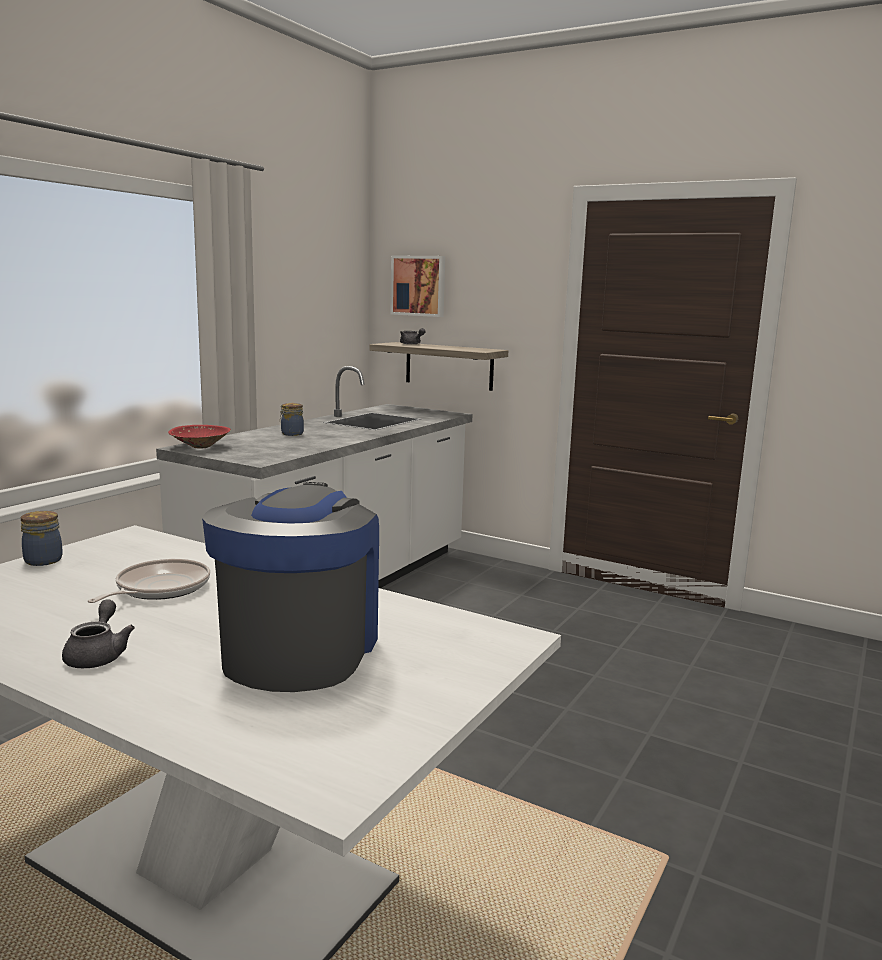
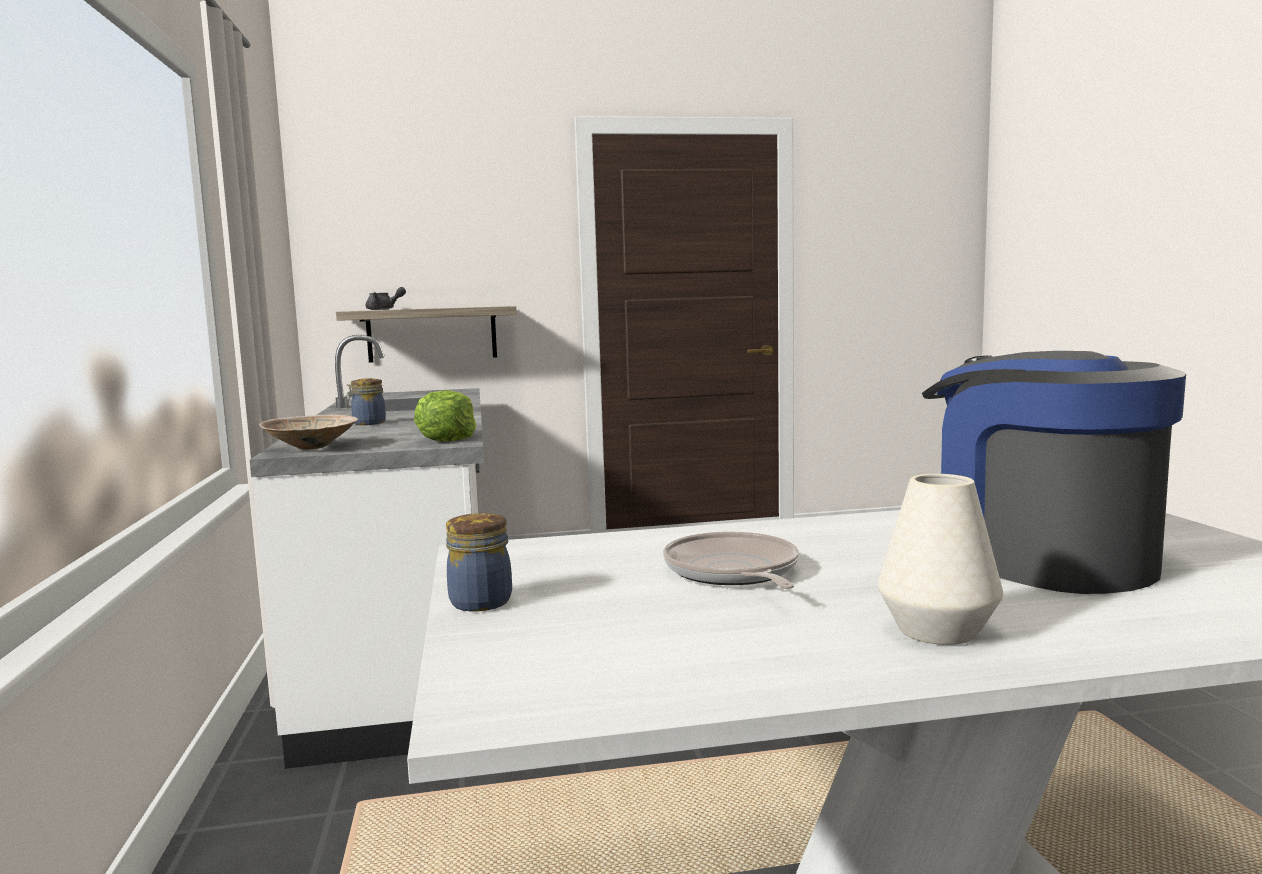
camera: 40 degrees left, 5 degrees down
(98, 655) = (937, 630): grey teapot -> white vase
(200, 447) = (311, 448): red bowl -> beige bowl
(269, 457) = (447, 438): none -> lettuce
(419, 286) = (376, 235): picture -> none

